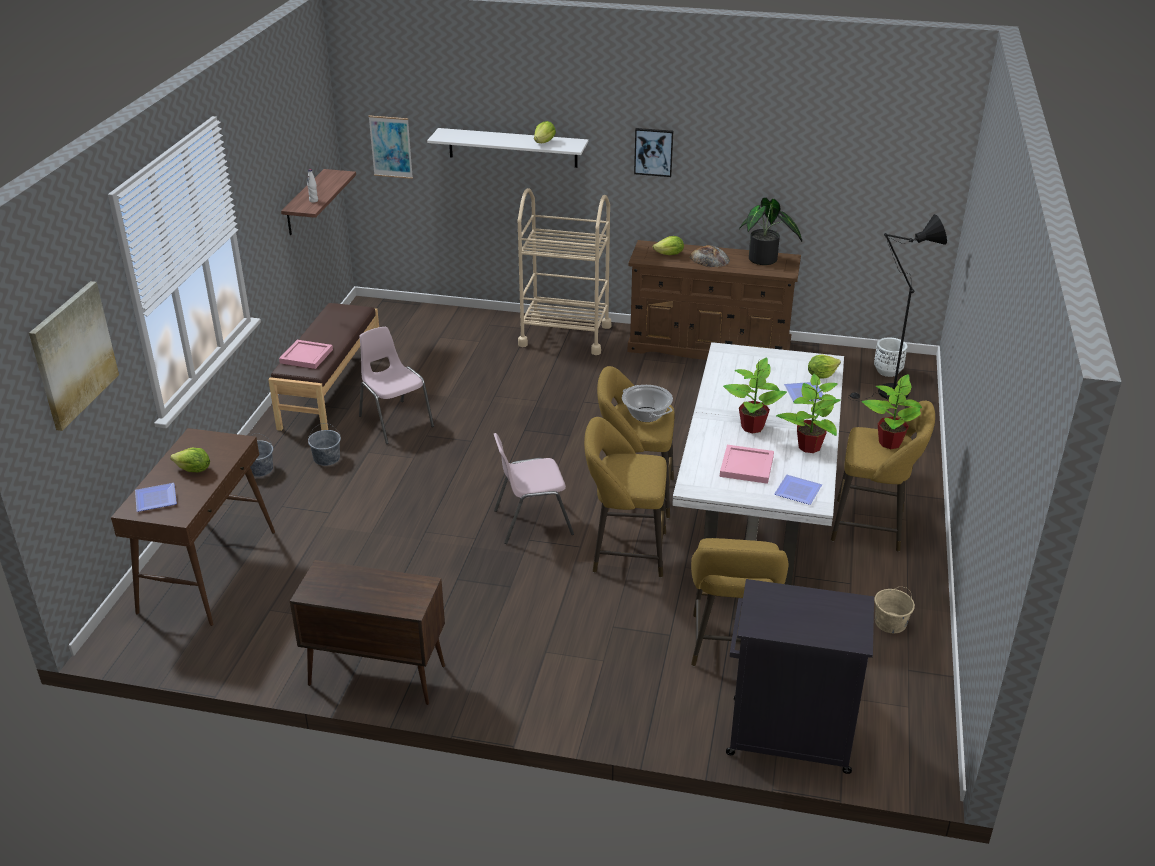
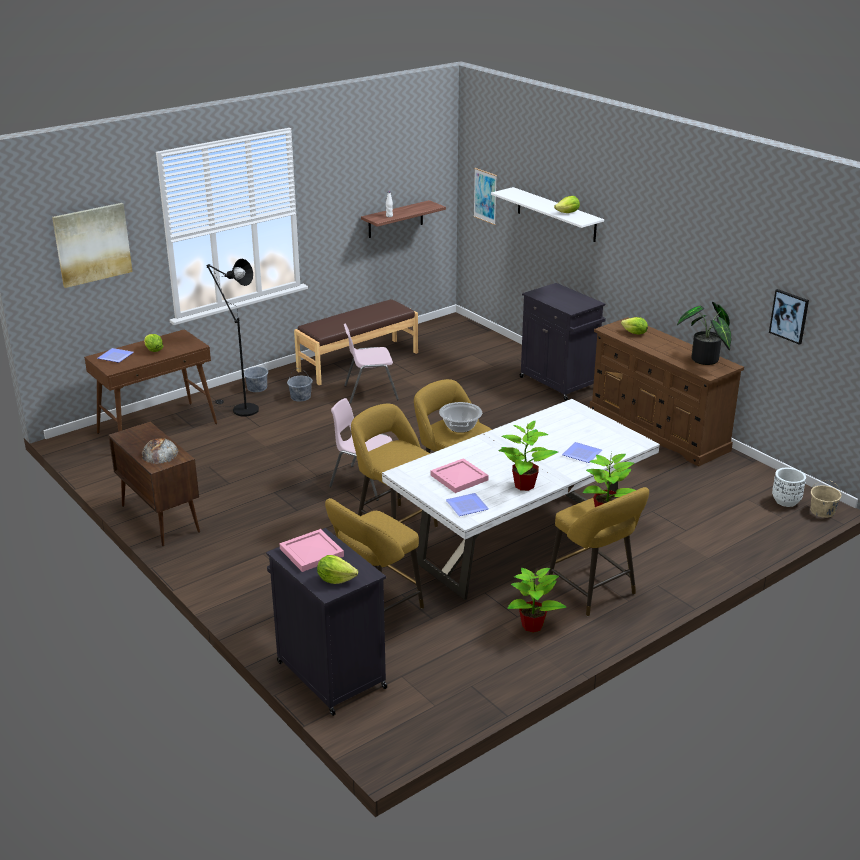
camera: 40 degrees right, 5 degrees down
(305, 356) = (329, 323): pink tray -> pink tray (310, 552)
(395, 421) = (370, 392): pink chair -> pink chair turned 105 degrees counterclockwise
(565, 335) = (559, 383): beige cart -> black cabinet
(653, 152) = (646, 241): picture -> picture (789, 316)
(709, 259) = (661, 346): bread -> bread (159, 453)
(752, 427) = (506, 458): potted plant -> potted plant (533, 625)
(821, 375) = (617, 448): lettuce -> lettuce (335, 579)
(887, 394) = (758, 516): black floor lamp -> black floor lamp (241, 409)
(890, 623) = (506, 653): beige bucket -> beige bucket (822, 511)

